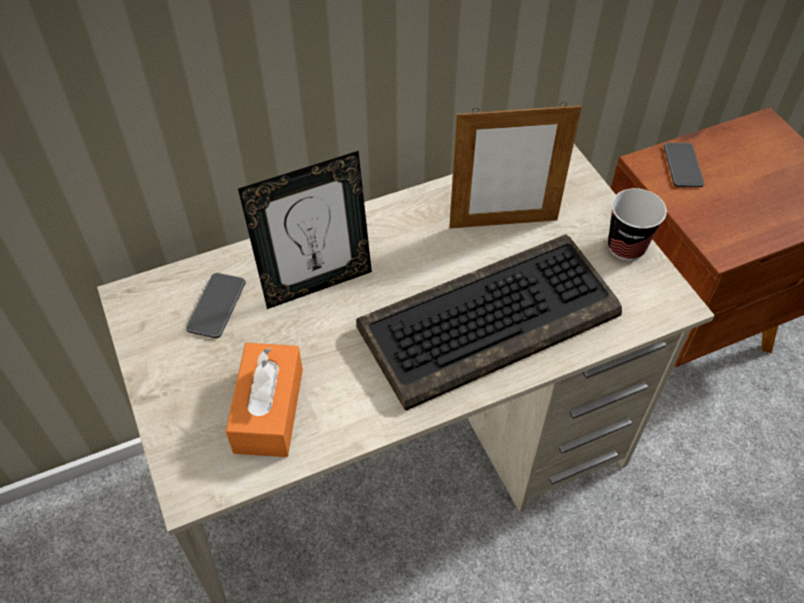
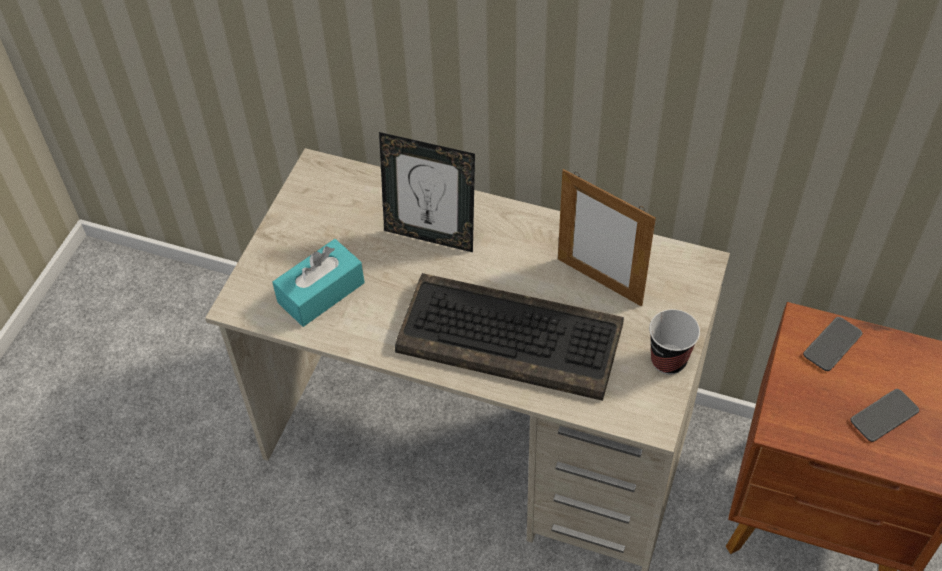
camera: 45 degrees right, 0 degrees up
(216, 306) = (357, 208): phone -> phone (884, 416)
(269, 410) = (321, 292): orange tissue box -> turquoise tissue box

